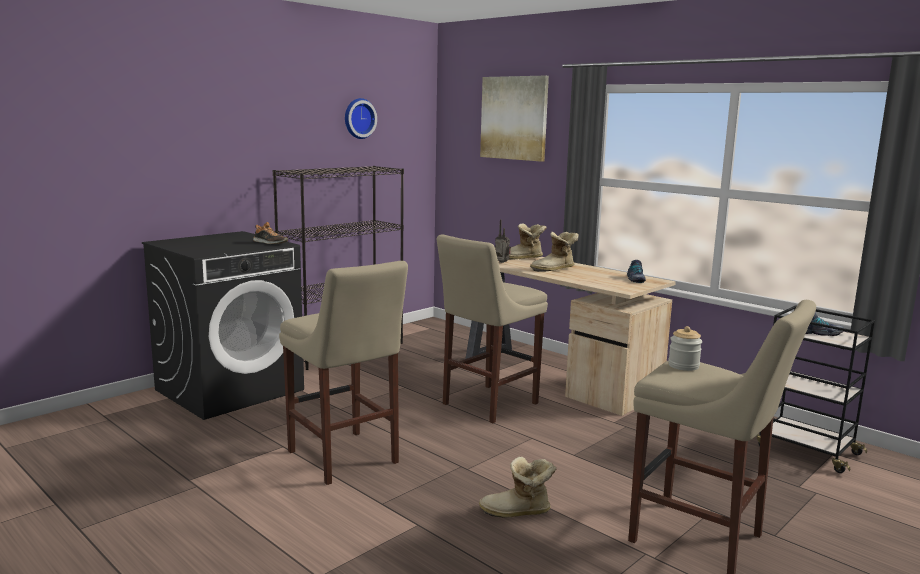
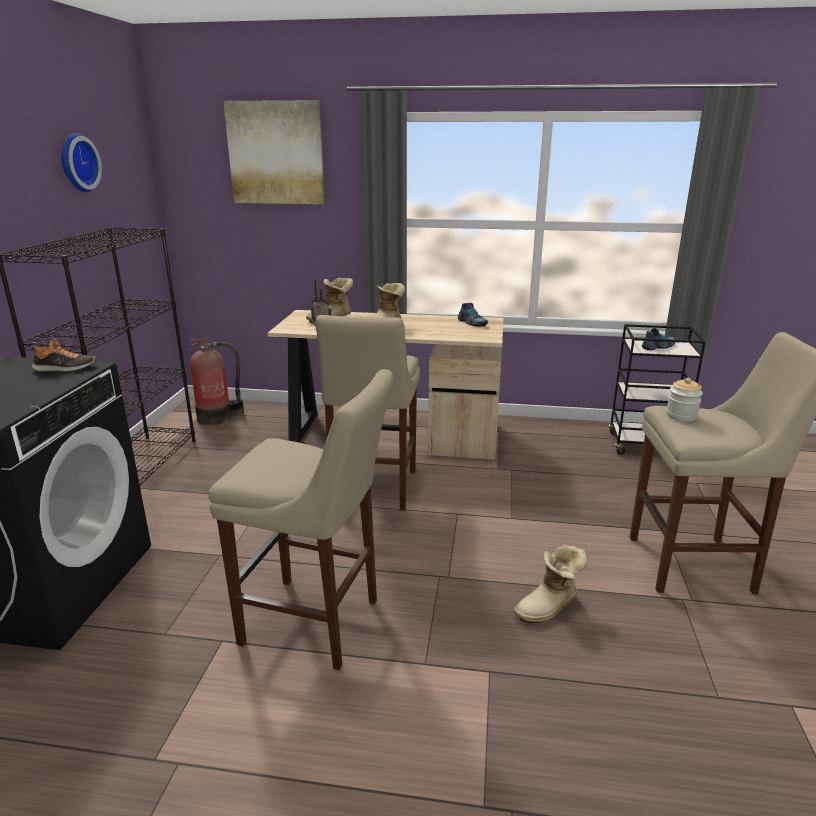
camera: 35 degrees left, 10 degrees up
(436, 333) = (217, 417): none -> fire extinguisher

